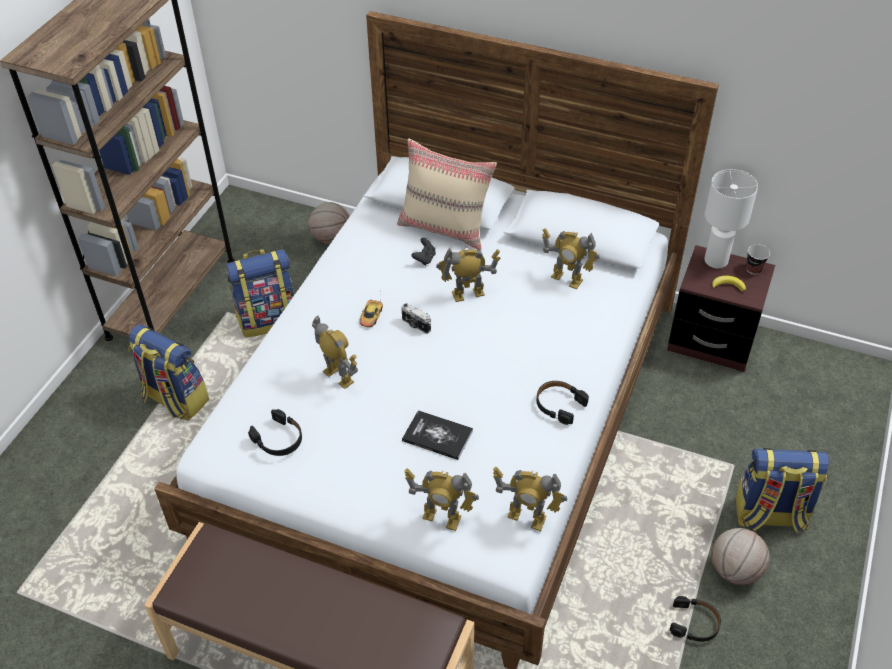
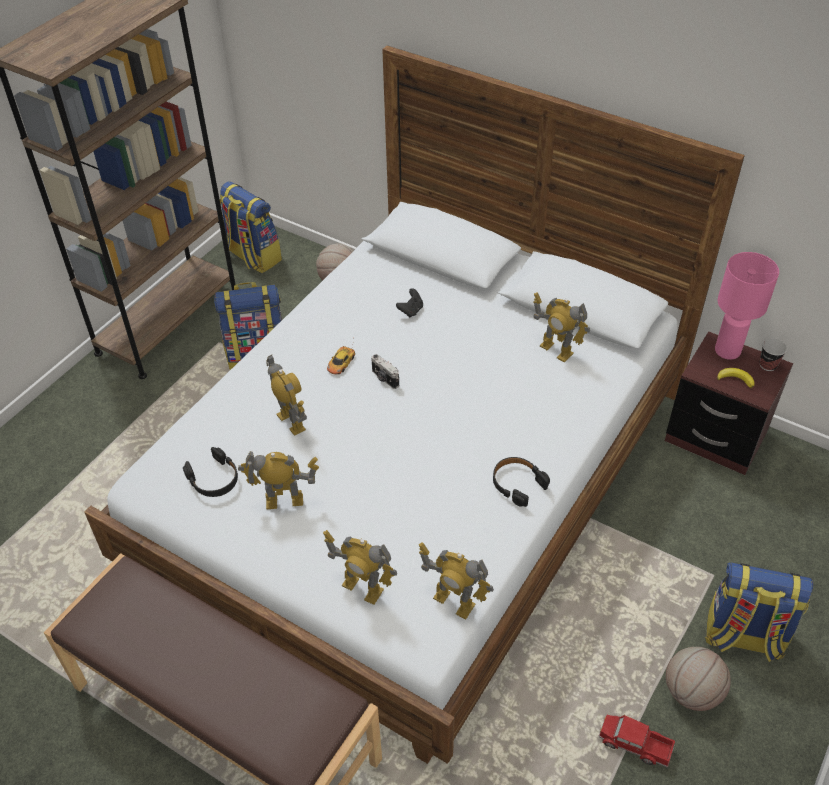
camera: 10 degrees right, 0 degrees up
(174, 400) = (146, 424): backpack -> backpack (252, 257)
(437, 436) = (379, 499): book -> none
(445, 228) = (440, 282): beige pillow -> none
(468, 294) = (447, 353): toy robot -> toy robot (284, 501)
(694, 623) = (634, 744): black headphones -> toy truck
(716, 261) = (728, 351): white table lamp -> pink table lamp

